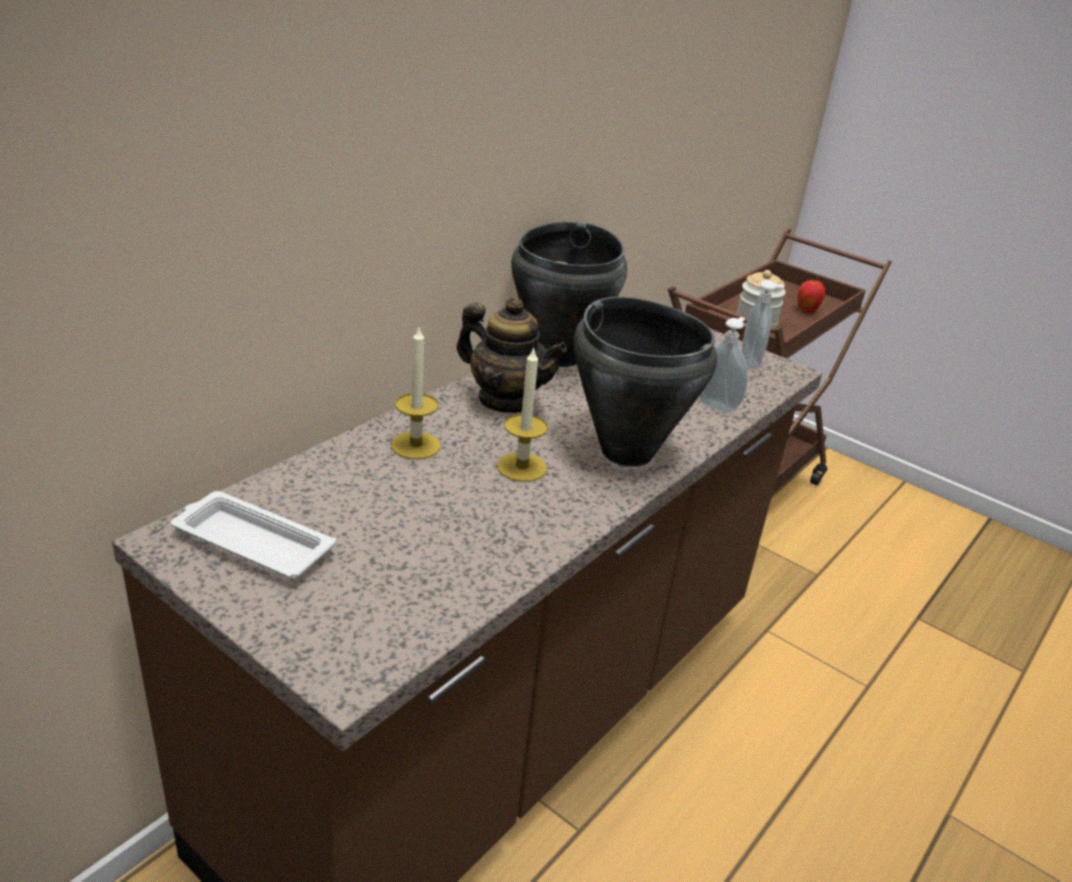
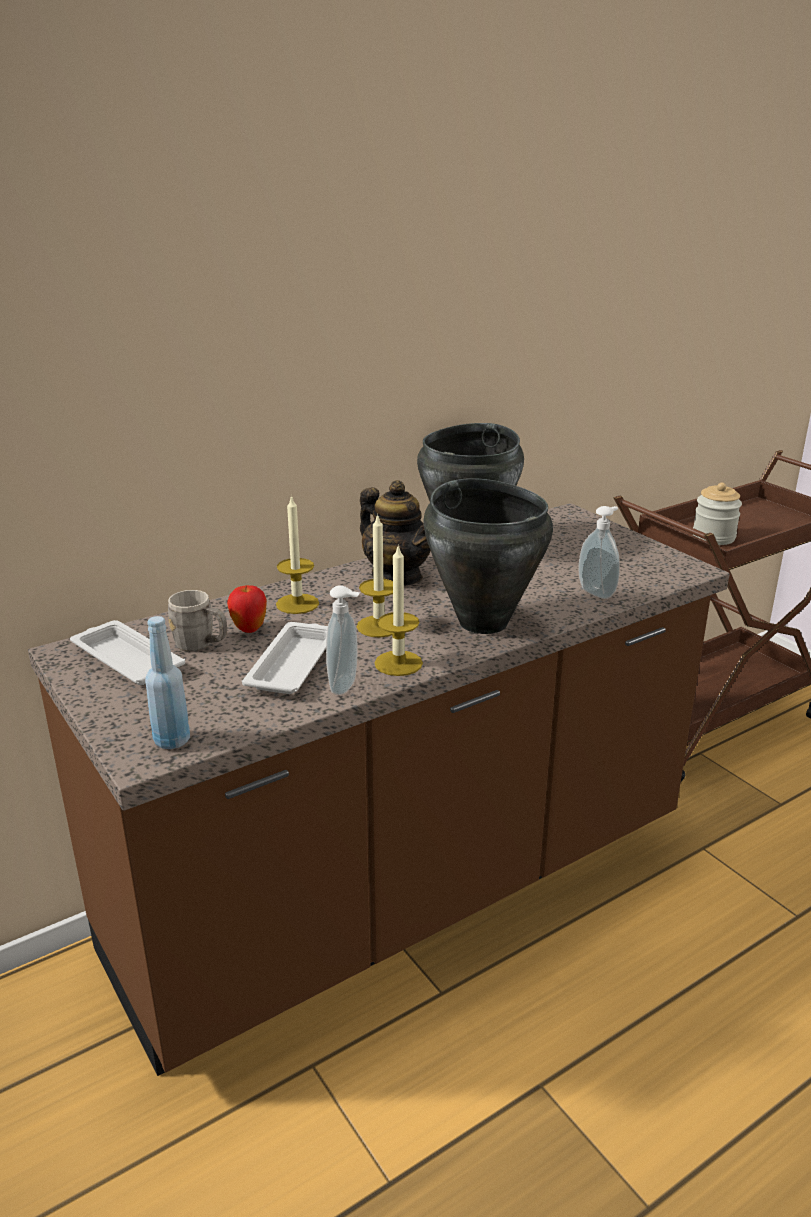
camera: 20 degrees right, 5 degrees down
(333, 512) = (201, 645): none -> grey mug
(370, 650) = (172, 740): none -> blue bottle
(454, 526) = (293, 663): none -> white tray
(568, 513) = (398, 663): none -> candle
(752, 363) = (658, 560): soap dispenser -> soap dispenser (346, 686)
(806, 311) = (778, 528): apple -> apple (249, 629)

